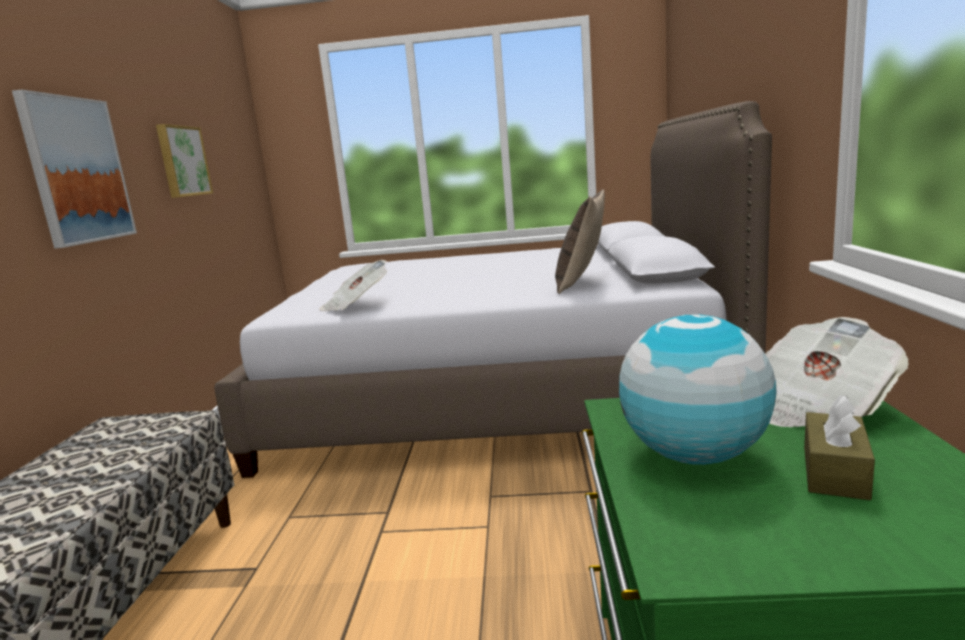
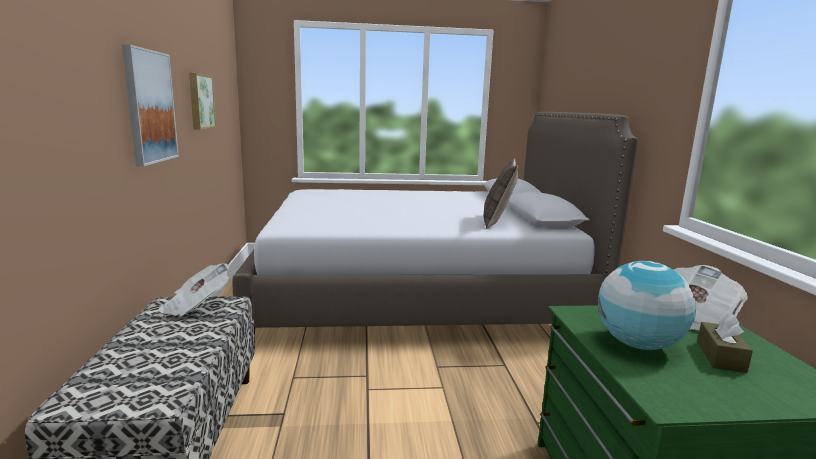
camera: 10 degrees left, 0 degrees up
(356, 305) = (340, 224): newspaper -> newspaper (196, 306)

